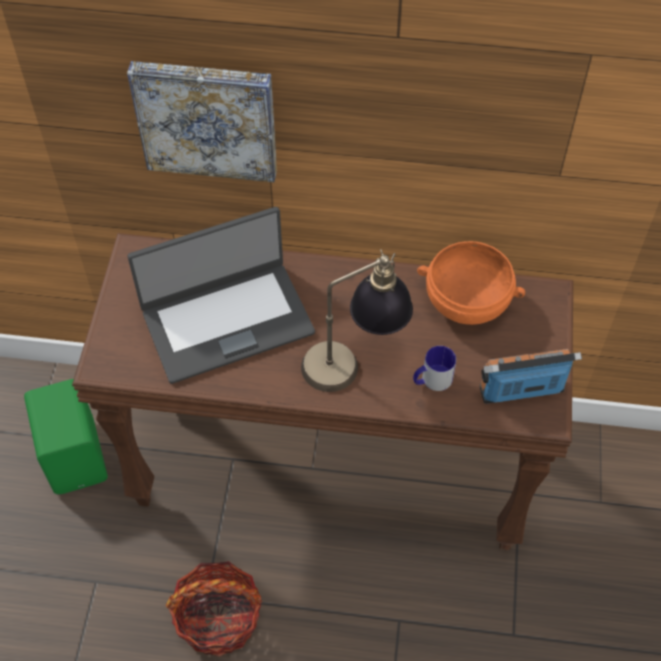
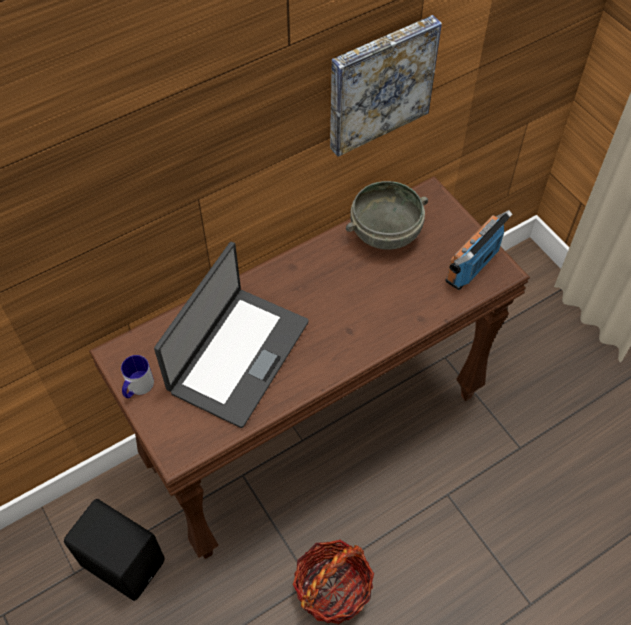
camera: 40 degrees left, 0 degrees up
(77, 455) = (123, 561): green speaker -> black speaker
(207, 118) = (149, 200): picture -> picture (379, 83)
(354, 362) = (353, 322): table lamp -> none
(432, 380) = (413, 298): mug -> mug (137, 387)
(466, 304) = (385, 234): orange bowl -> grey bowl

